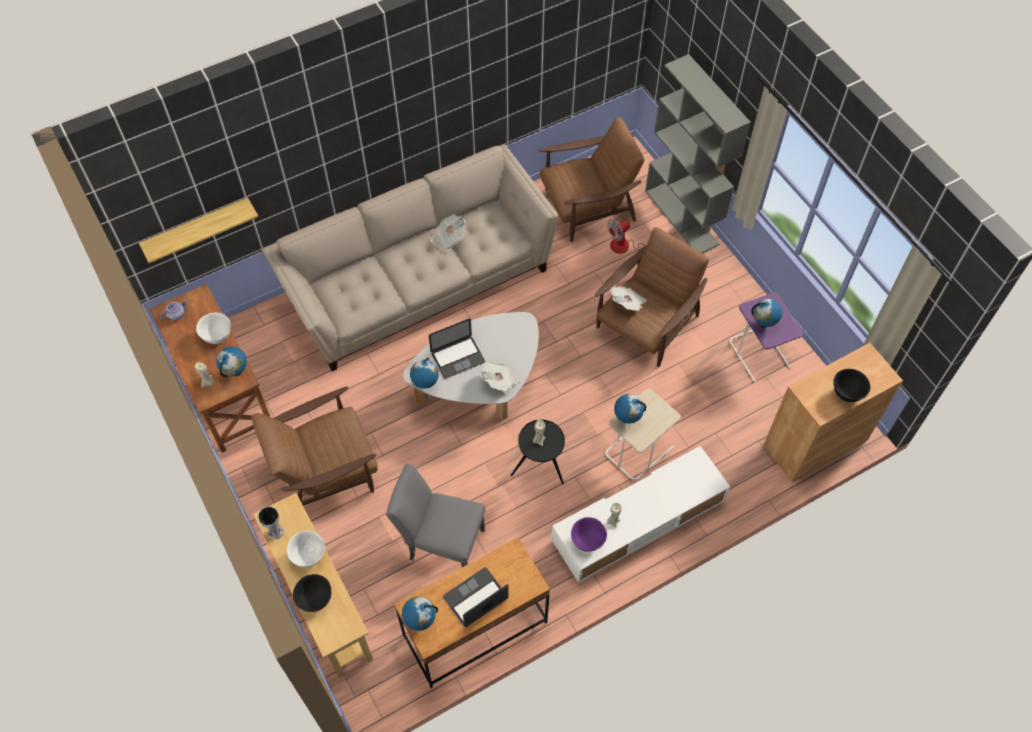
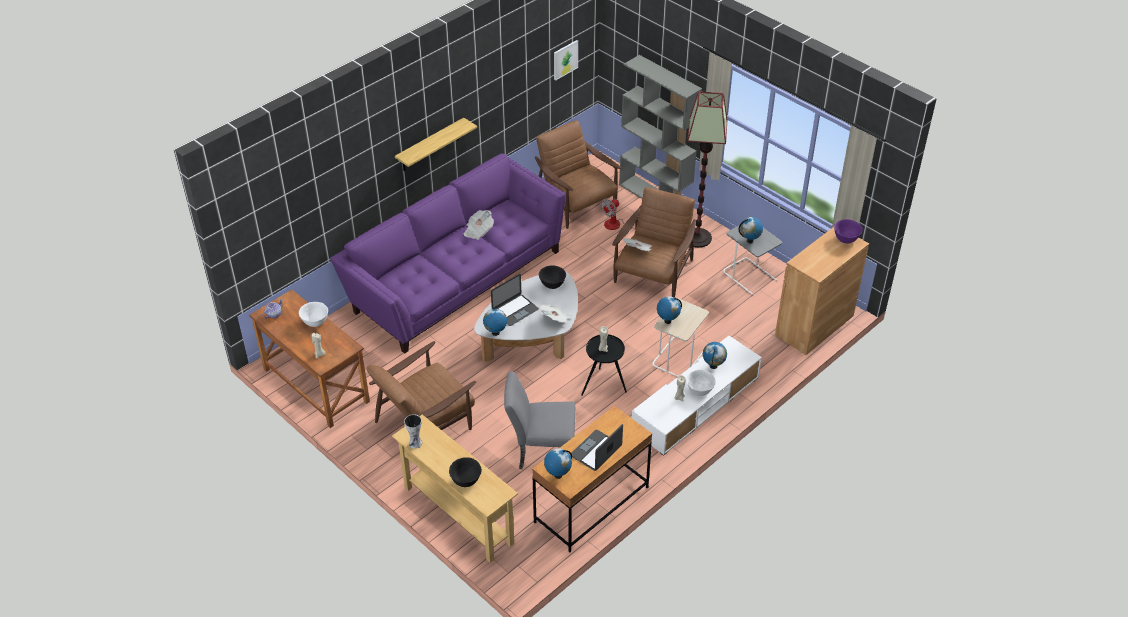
camera: 15 degrees left, 15 degrees down
(197, 229) = (284, 237): shelf -> shelf (430, 145)
(236, 372) = (341, 343): globe -> globe (713, 366)
(309, 555) = (449, 453): white bowl -> white bowl (700, 390)
(418, 282) = (455, 278): beige sofa -> purple sofa
(587, 207) = (576, 203): brown armchair -> brown armchair turned 90 degrees counterclockwise
(588, 541) = (664, 414): purple bowl -> purple bowl (846, 239)
(599, 40) = (565, 59): none -> picture
(713, 285) = (697, 238): none -> floor lamp
(759, 354) = (750, 276): purple side table -> grey side table
(846, 393) = (831, 258): black bowl -> black bowl (552, 284)

